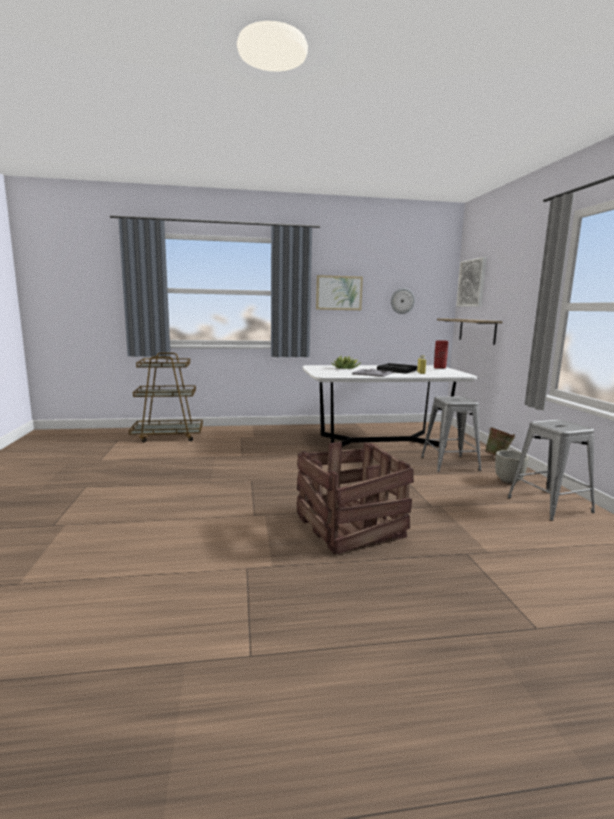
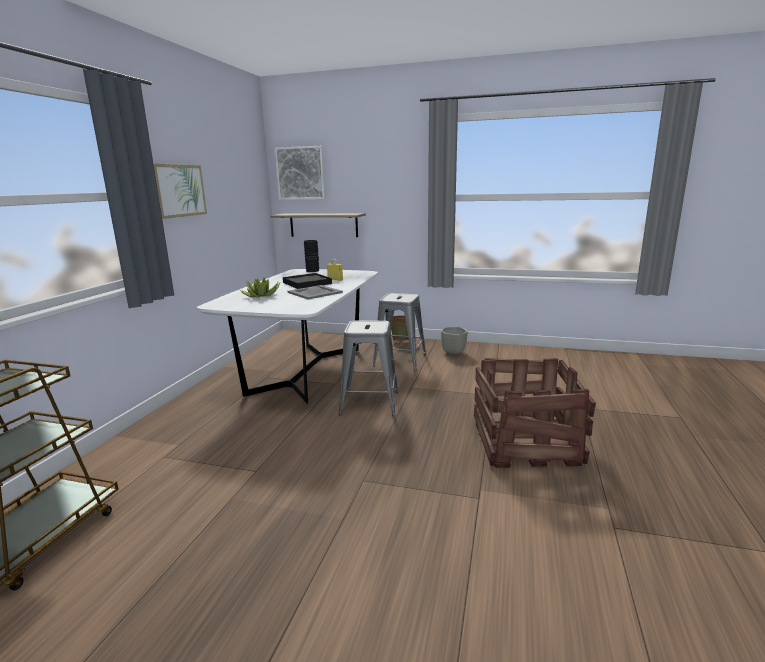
camera: 65 degrees left, 5 degrees up
(402, 301) = (235, 197): wall clock -> none
(439, 368) = (312, 271): red vase -> black vase
(549, 505) = (505, 356): grey stool -> grey stool (369, 403)

